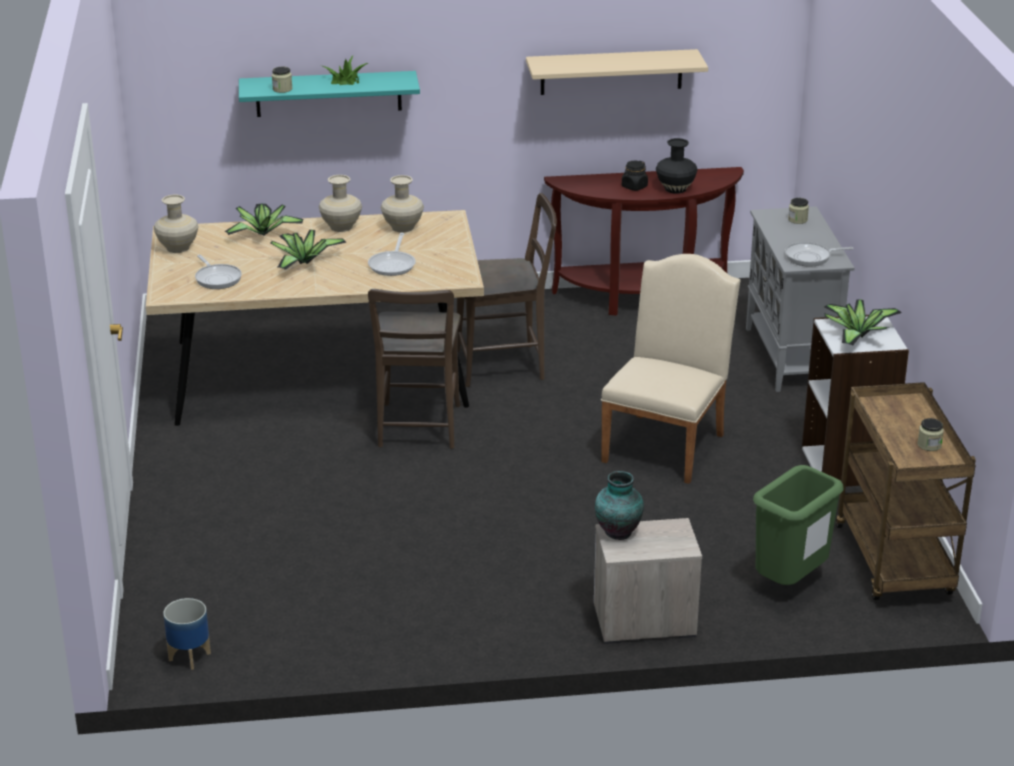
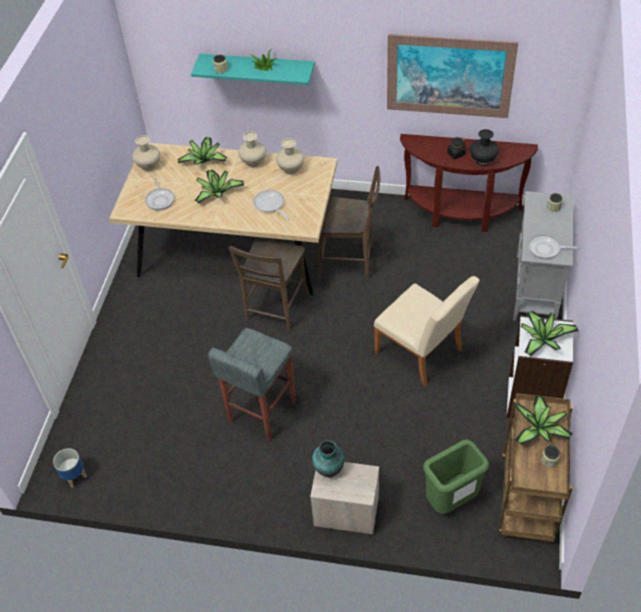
camera: 20 degrees right, 20 degrees up
(393, 264) = (270, 205): frying pan -> frying pan turned 120 degrees clockwise
(456, 539) = (261, 412): none -> grey stool
(611, 72) = (449, 76): beige shelf -> picture
(667, 443) = (423, 354): beige chair -> beige chair turned 90 degrees clockwise
(899, 420) = (539, 429): none -> potted plant

